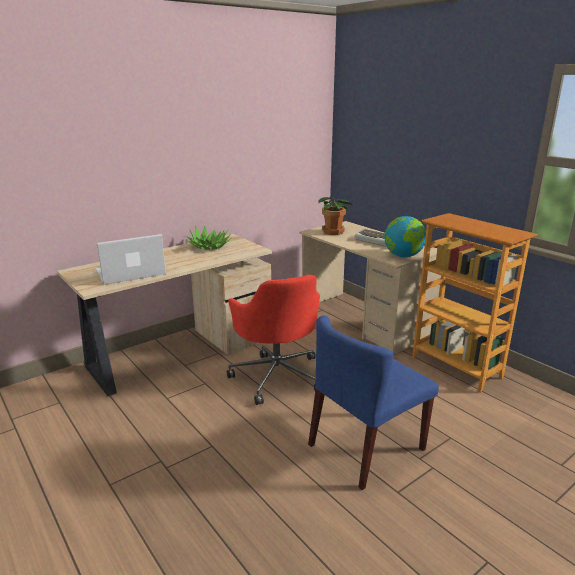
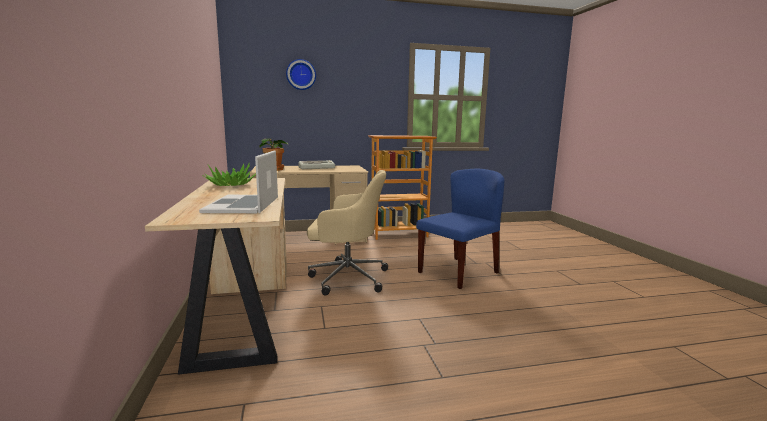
camera: 65 degrees left, 10 degrees down
(277, 375) = (346, 277): red office chair -> beige office chair
(366, 447) = (458, 272): blue chair -> blue chair turned 120 degrees counterclockwise
(398, 118) = (301, 75): none -> wall clock
(403, 256) = (353, 169): globe -> none

